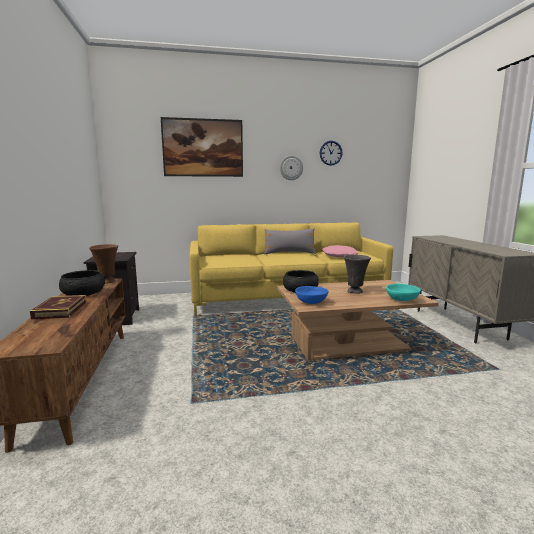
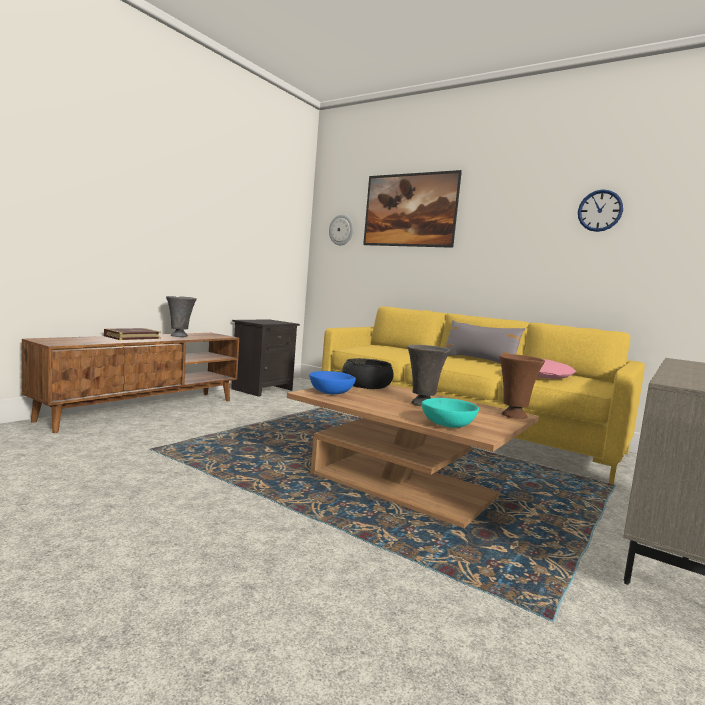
camera: 45 degrees right, 5 degrees down
(83, 293) = (180, 336): black bowl -> grey vase
(107, 281) = (220, 336): brown vase -> brown vase (514, 416)
(291, 167) = (525, 235): wall clock -> wall clock (341, 230)

